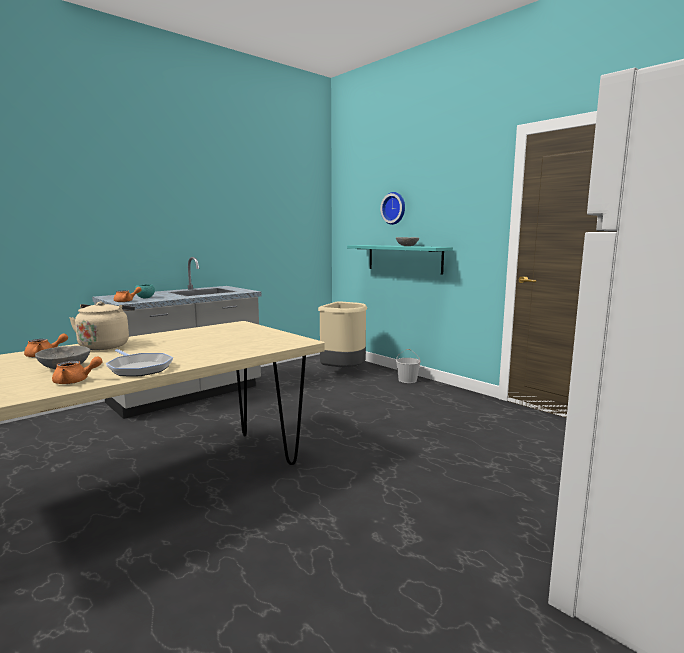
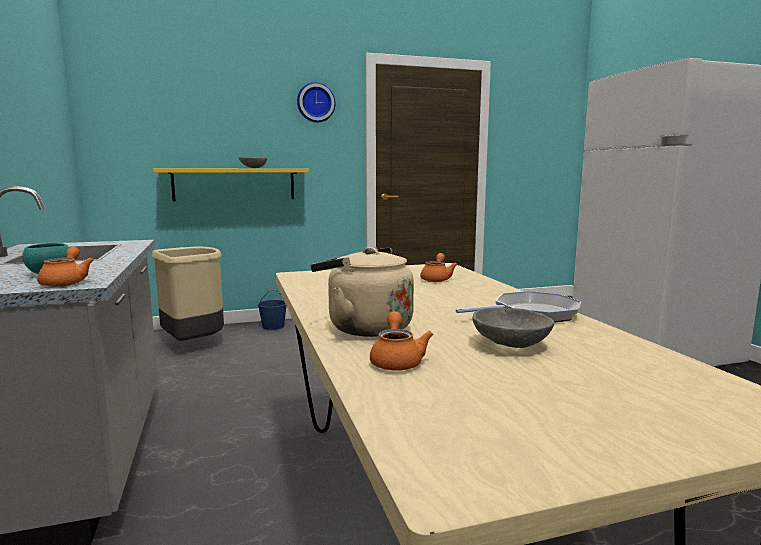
camera: 65 degrees left, 0 degrees up
(75, 381) = (590, 338): orange teapot -> orange teapot (437, 279)
(394, 208) = (212, 120): wall clock -> wall clock (315, 102)
(404, 258) = (234, 184): turquoise shelf -> yellow shelf
(408, 380) = (273, 326): white bucket -> blue bucket

